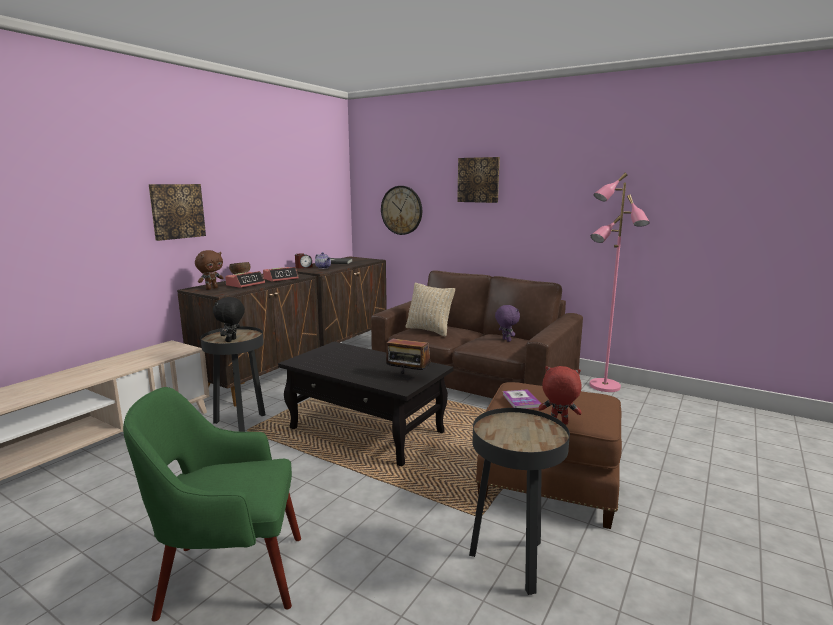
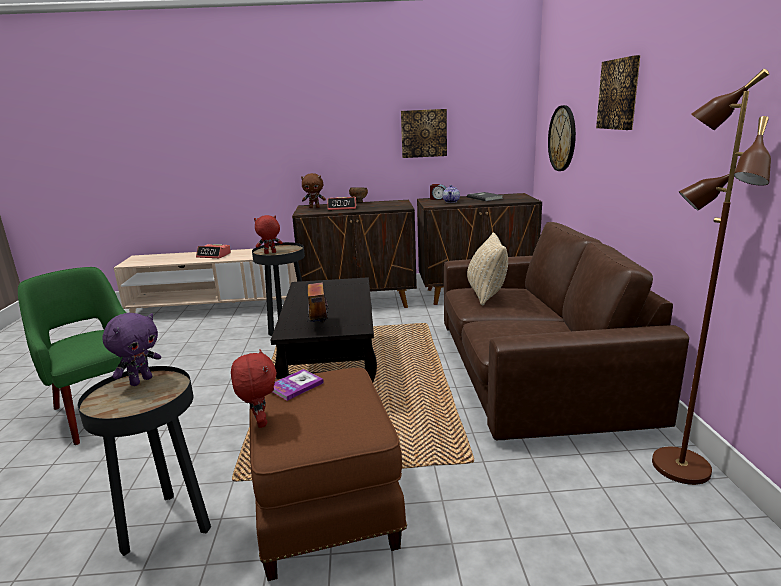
camera: 55 degrees right, 5 degrees up
(177, 211) = (304, 137): picture -> picture (423, 133)
(231, 340) = (270, 253): black plush toy -> red plush toy
(281, 279) = (380, 207): alarm clock -> alarm clock (214, 255)
(506, 340) = (534, 332): purple plush toy -> purple plush toy (141, 381)
(604, 386) = (678, 467): pink floor lamp -> brown floor lamp

